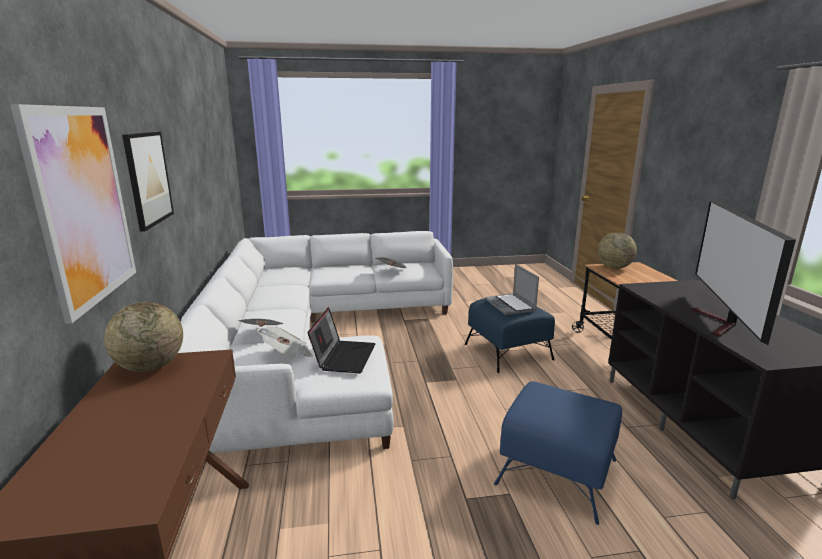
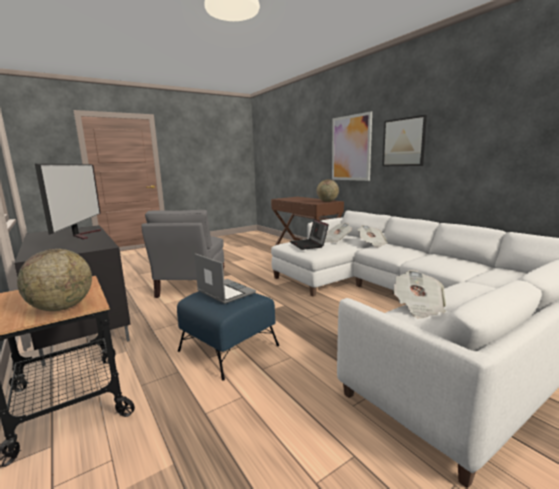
camera: 155 degrees right, 5 degrees down
(557, 472) = (191, 287): blue ottoman -> grey armchair

